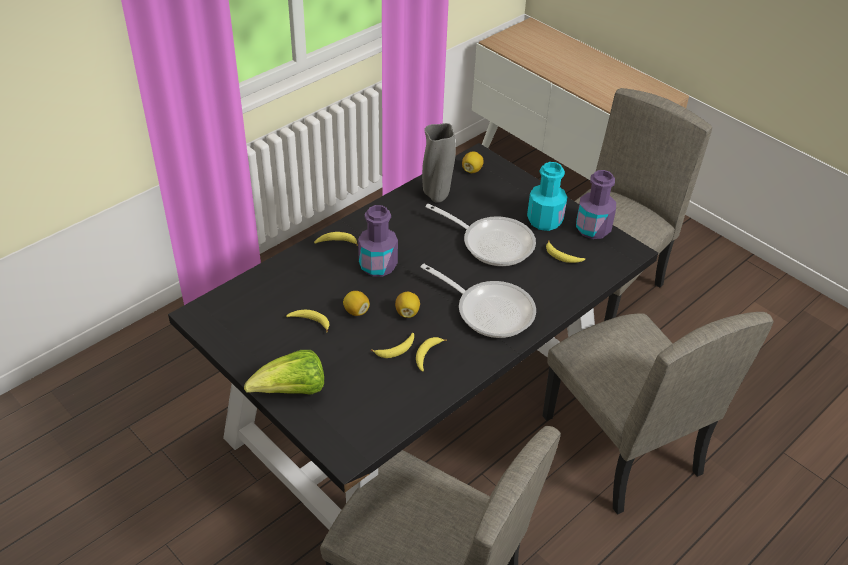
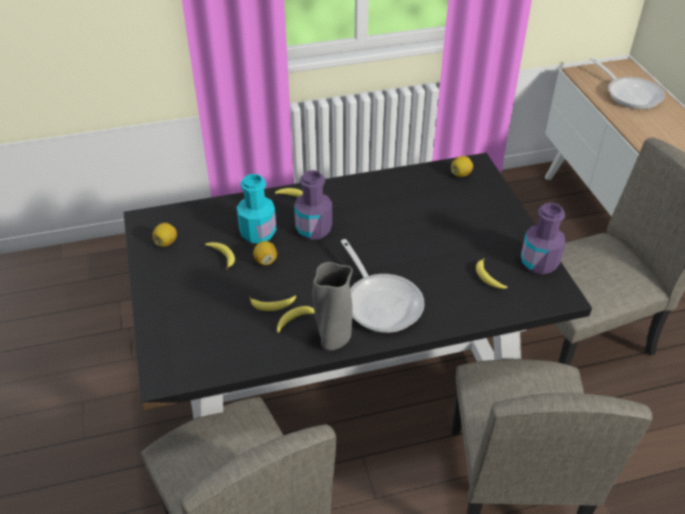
camera: 30 degrees right, 0 degrees up
(292, 391) = (163, 307): lettuce -> none
(407, 312) = (307, 277): lemon -> lemon (166, 242)
(437, 195) = (411, 186): grey vase -> grey vase (334, 340)
(492, 243) = (430, 243): frying pan -> frying pan (630, 94)
(544, 220) = (496, 239): turquoise bottle -> turquoise bottle (258, 233)

